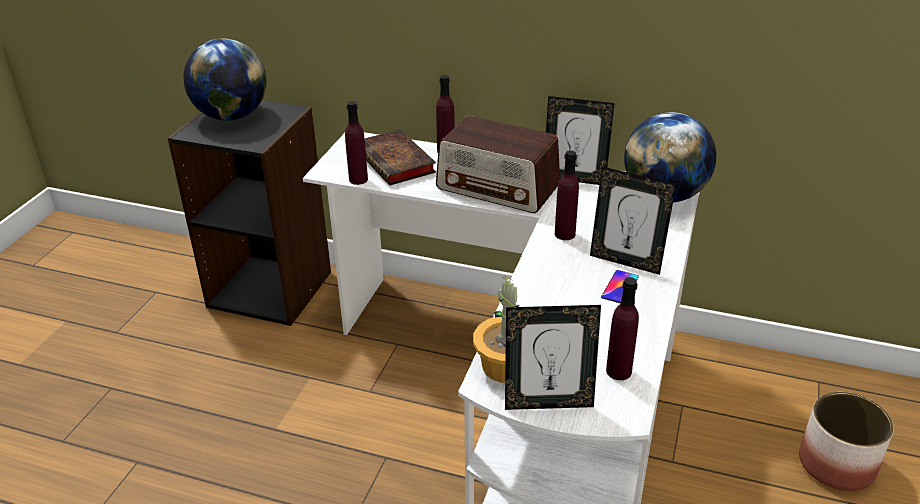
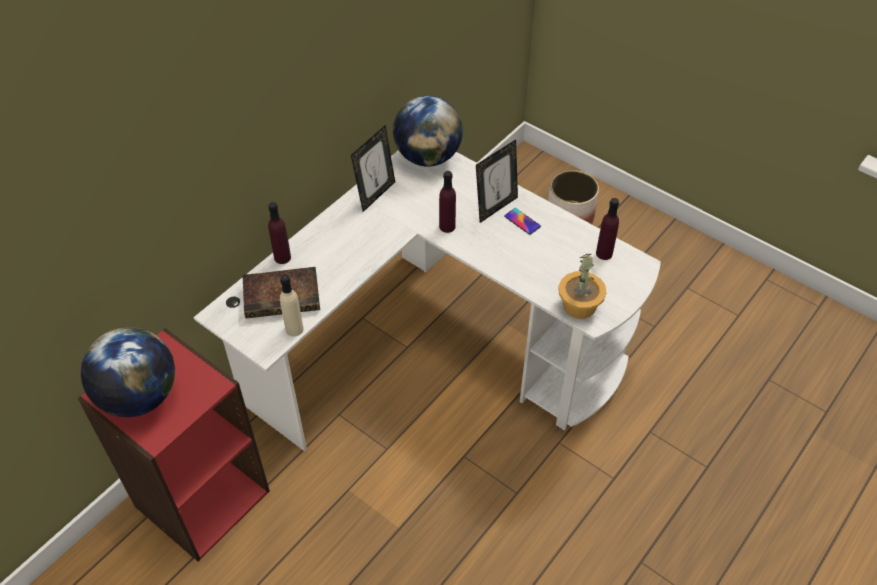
camera: 70 degrees left, 15 degrees up
(271, 288) = (201, 497): black bookcase -> red bookcase
(358, 179) = (294, 329): purple bottle -> beige bottle
(498, 188) = (362, 242): radio -> none
(548, 403) = (620, 296): picture frame -> none

